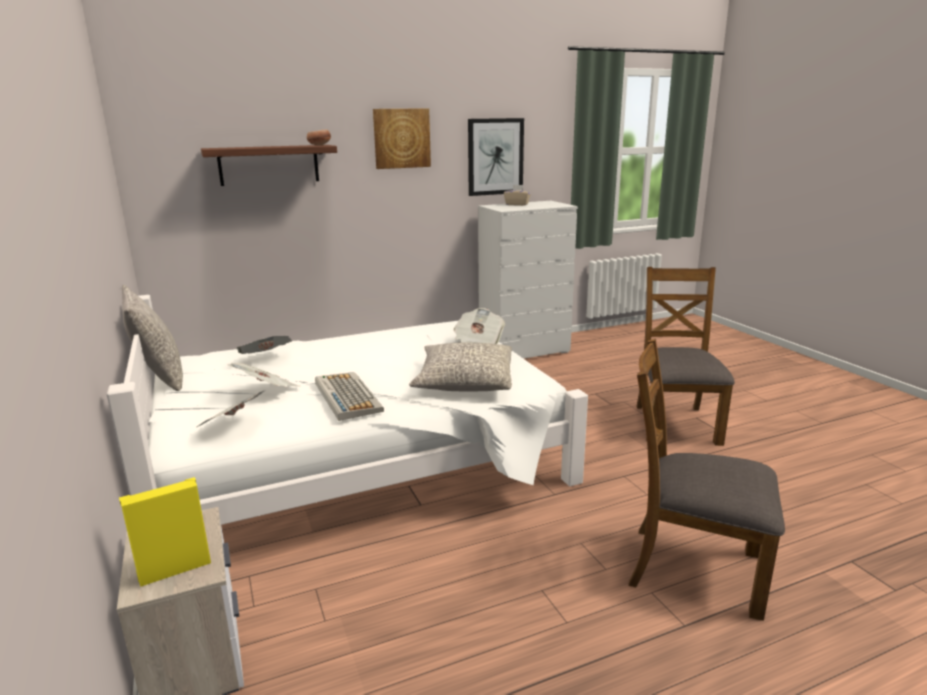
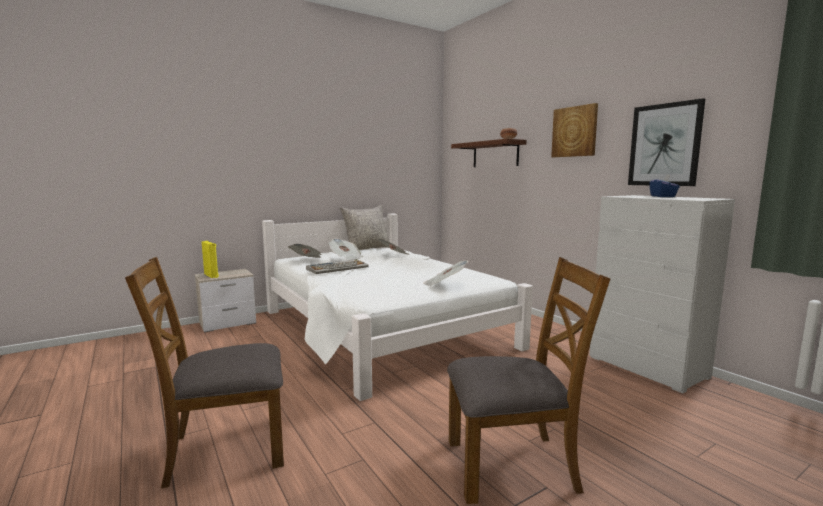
camera: 80 degrees right, 10 degrees down
(464, 381) = (367, 285): grey pillow -> none
(517, 204) = (663, 196): beige tissue box -> blue tissue box
(693, 568) = (226, 449): brown chair -> brown chair turned 120 degrees counterclockwise

